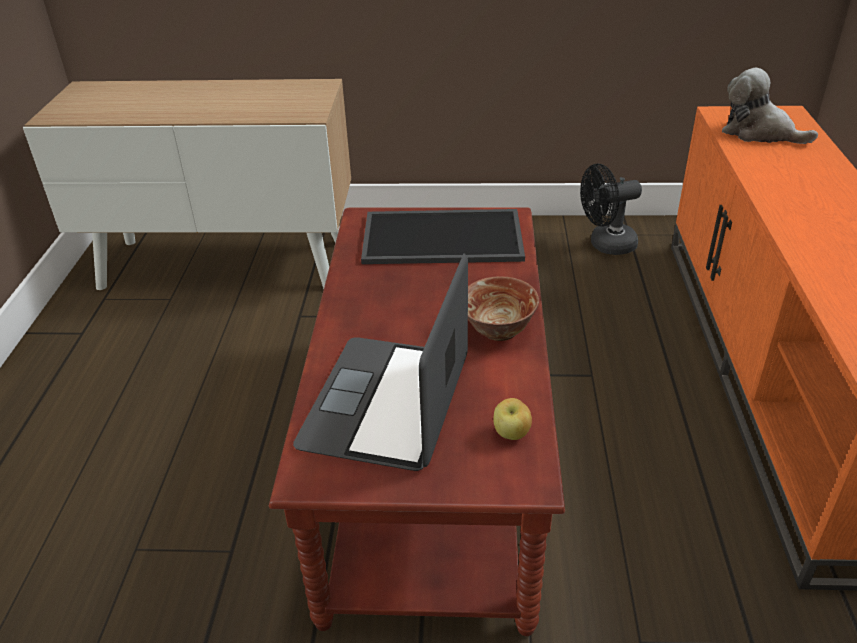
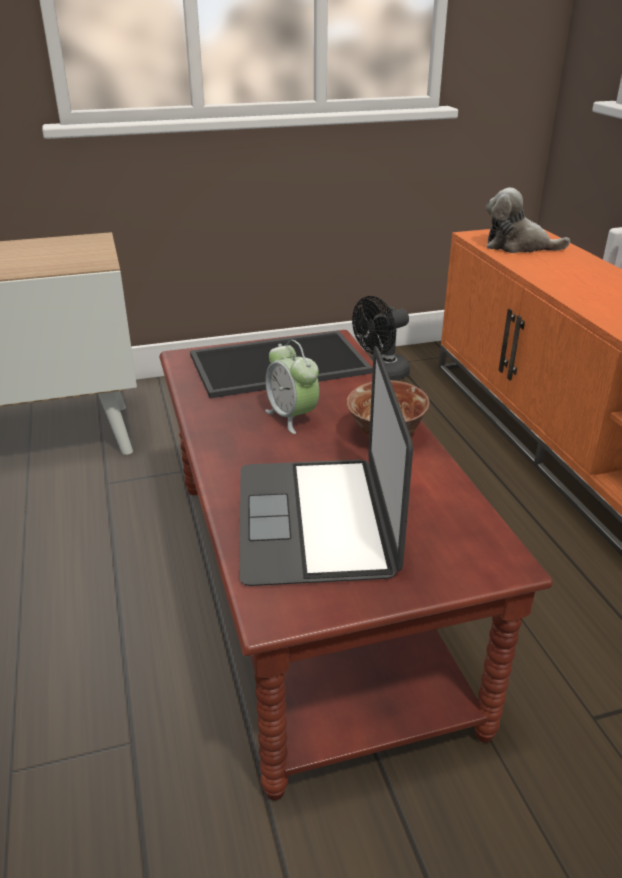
camera: 20 degrees left, 5 degrees down
(423, 296) = (292, 417): none -> alarm clock
(512, 434) = (460, 524): apple -> none

